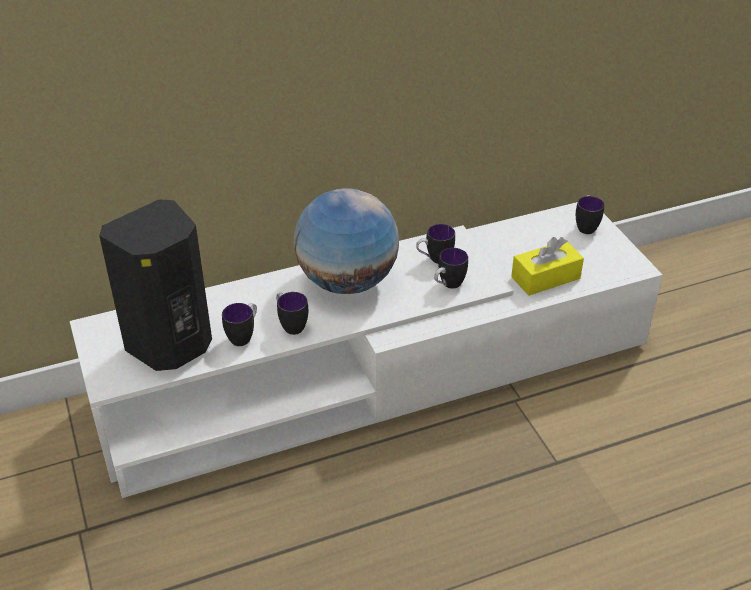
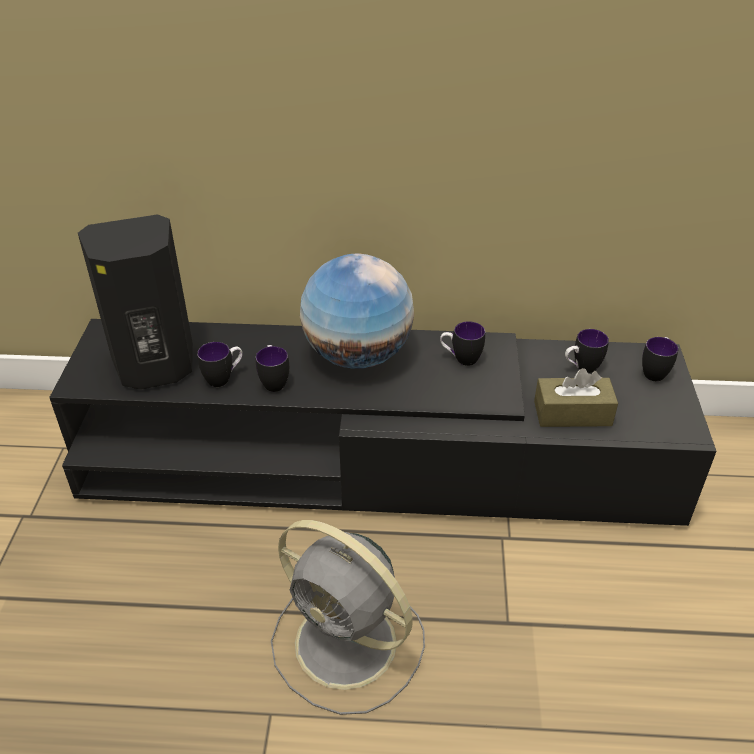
camera: 25 degrees right, 0 degrees up
(375, 372) = (377, 460): white tv stand -> black tv stand
(448, 285) = (456, 389): mug -> mug (581, 368)
(448, 525) = (349, 645): none -> grey fan
(545, 278) = (572, 413): yellow tissue box -> brown tissue box

